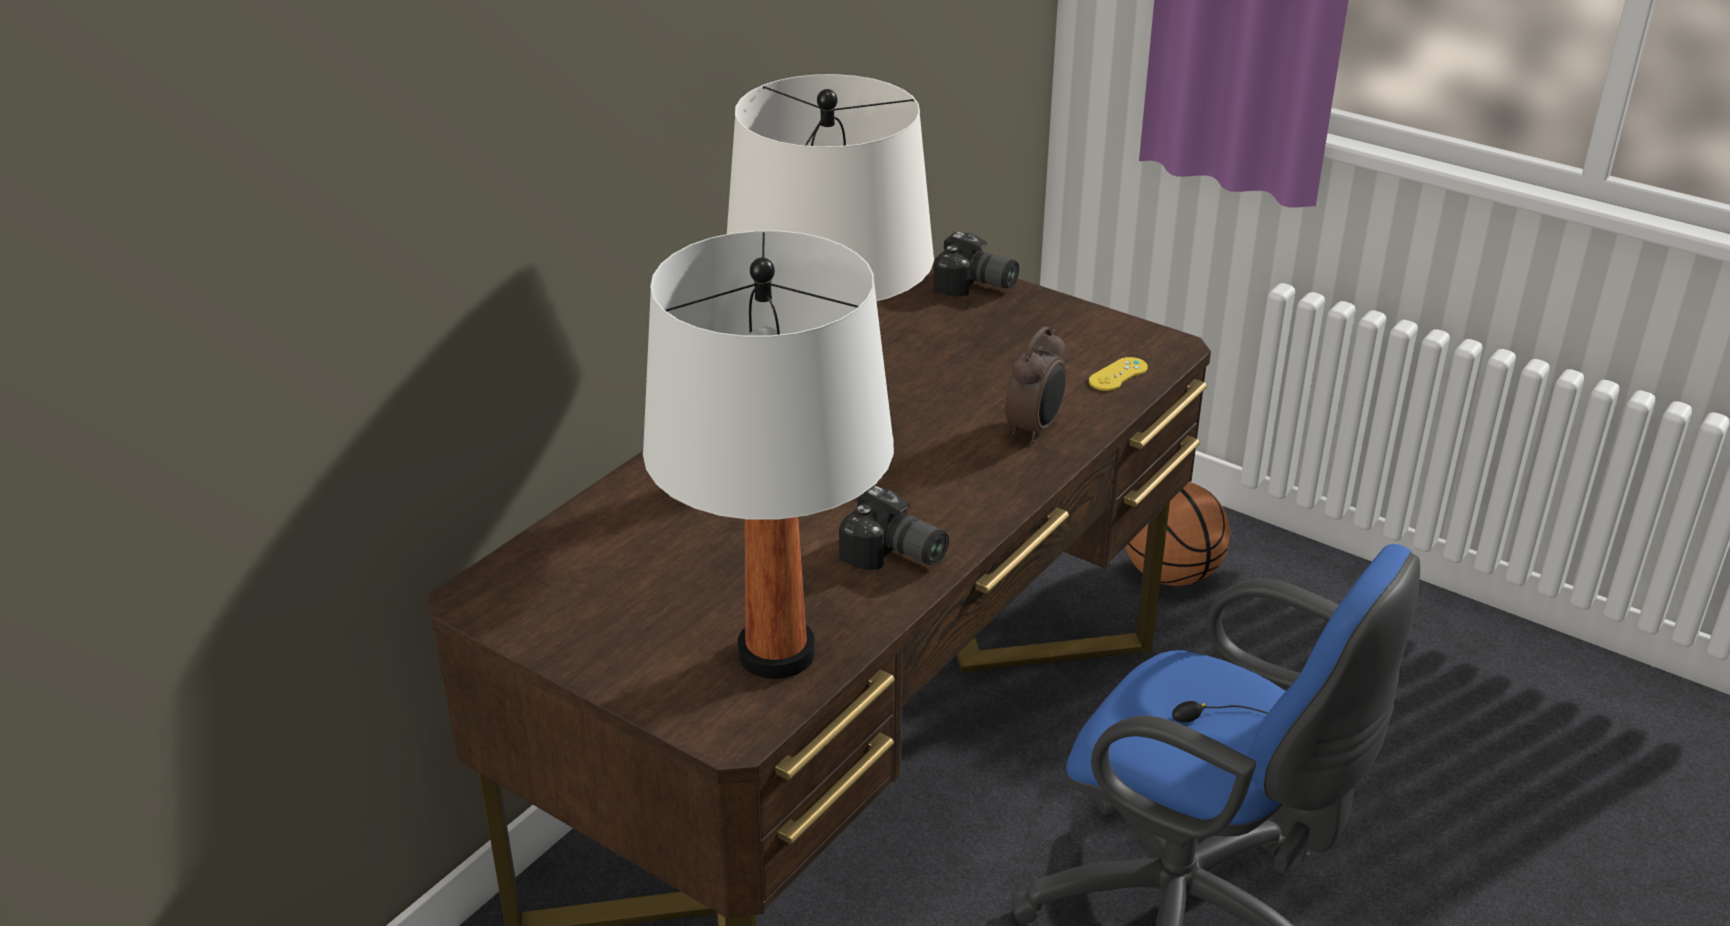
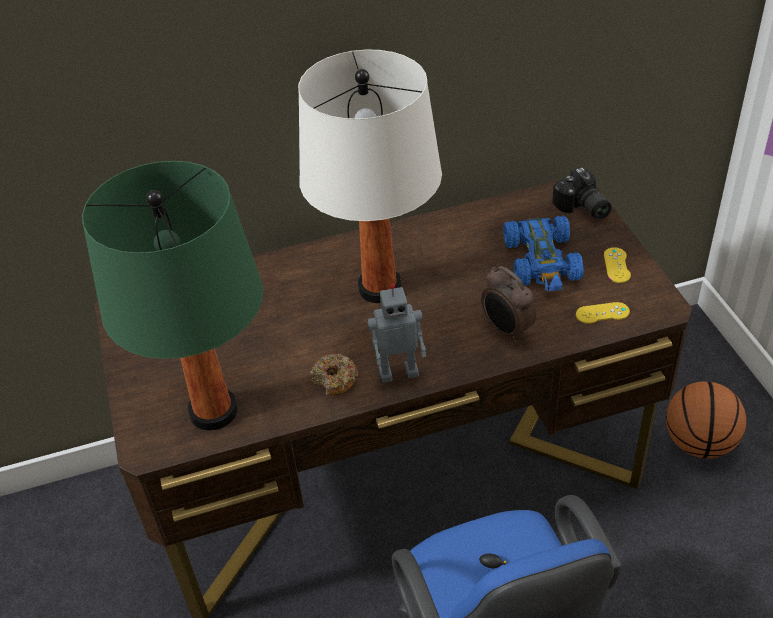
camera: 40 degrees right, 10 degrees up
(776, 653) = (214, 411): white table lamp -> green table lamp
(894, 556) = (334, 380): camera -> donut
(960, 516) = (398, 371): none -> toy robot
(993, 350) = (542, 261): none -> blue toy car
(1035, 429) = (506, 330): alarm clock -> alarm clock turned 75 degrees clockwise
(1079, 326) = (617, 265): none -> yellow game controller

